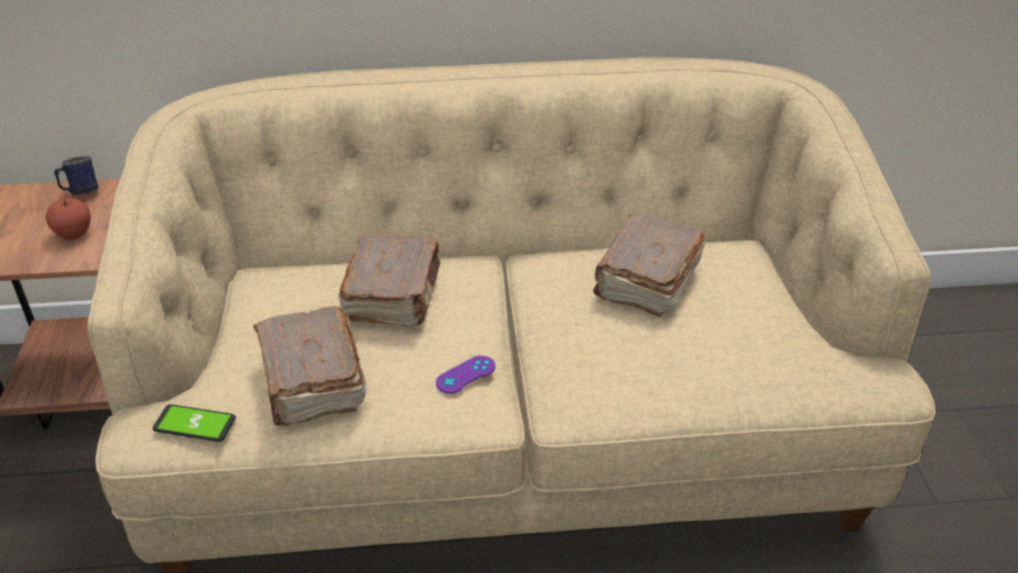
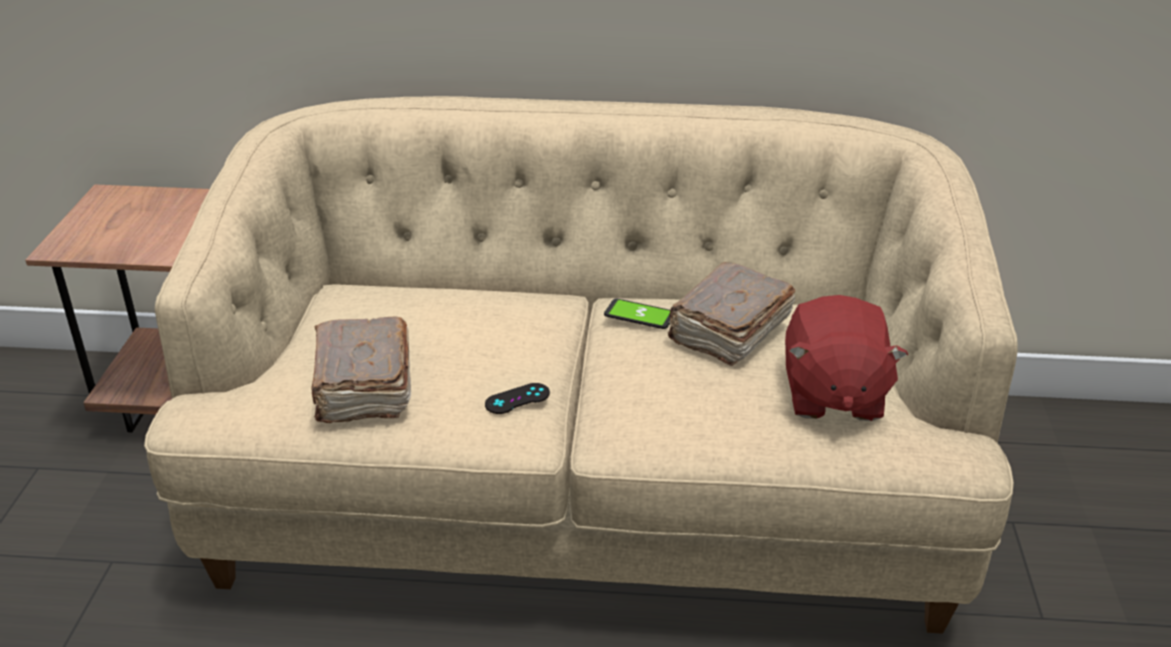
camera: 10 degrees right, 5 degrees down
(74, 234) = (174, 233): apple -> none
(80, 192) = (190, 198): blue mug -> none
(194, 424) = (242, 412): phone -> phone (639, 315)
(394, 294) = (467, 319): brown book -> none
(465, 375) = (517, 399): purple game controller -> black game controller
(757, 335) = (832, 395): none -> red plush toy

